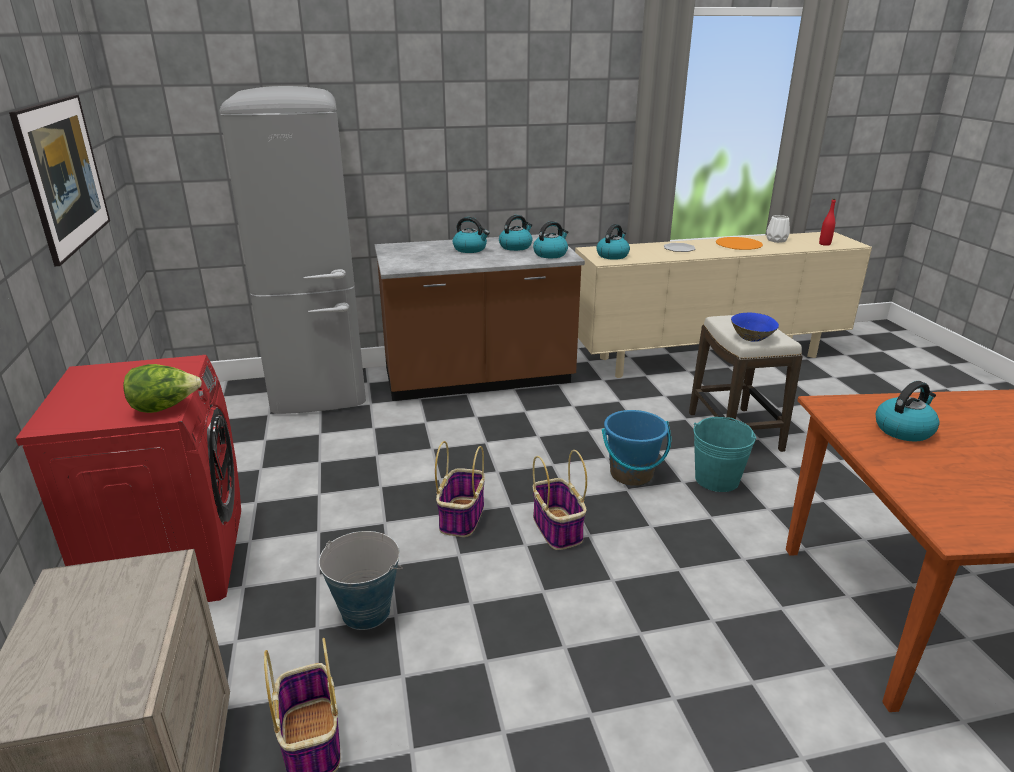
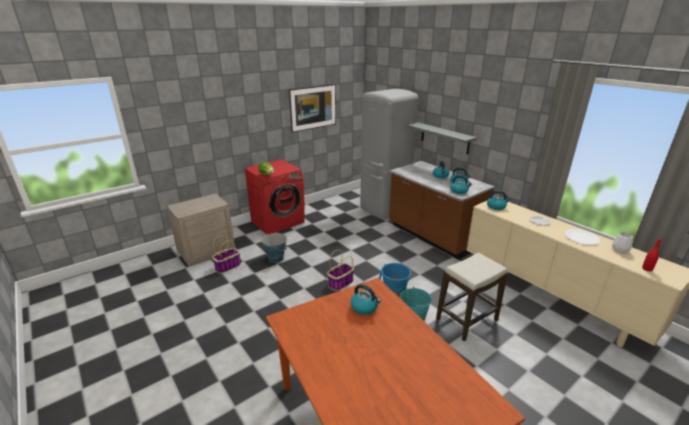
camera: 65 degrees right, 0 degrees up
(425, 175) = (444, 138): none -> grey shelf
(462, 516) = (332, 261): basket -> none
(738, 245) = (581, 238): orange plate -> white plate
(752, 338) = (462, 268): blue bowl -> none

